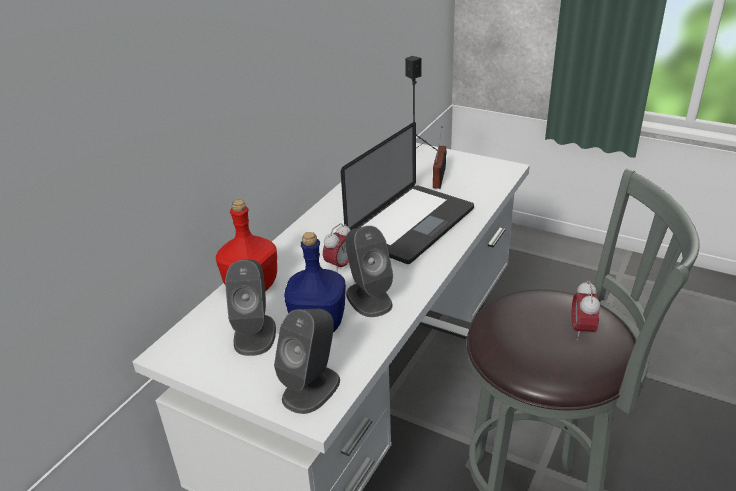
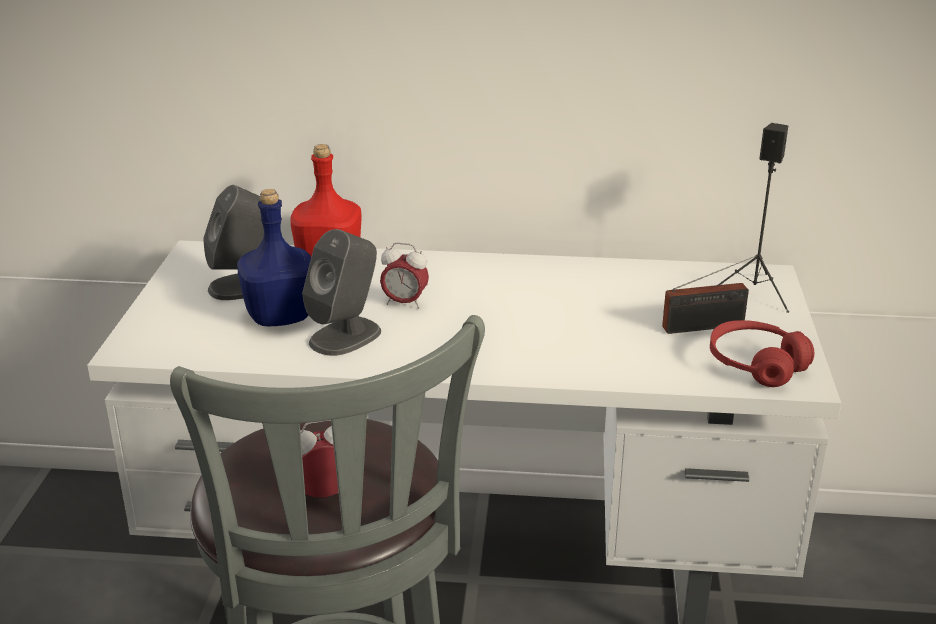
camera: 65 degrees right, 5 degrees down
(311, 388) = (167, 338): grey speaker -> none
(411, 225) = (542, 331): laptop -> none
(486, 174) = (756, 365): none -> red headphones

